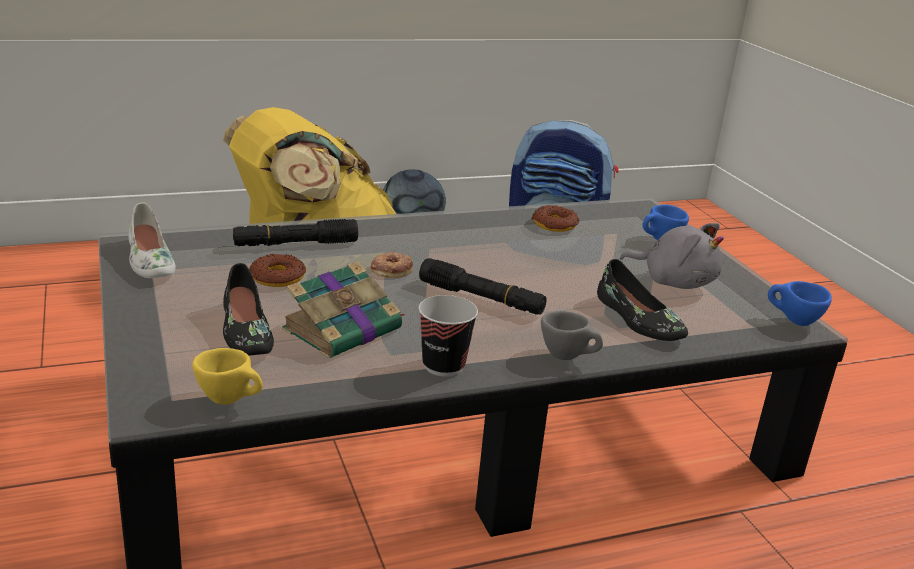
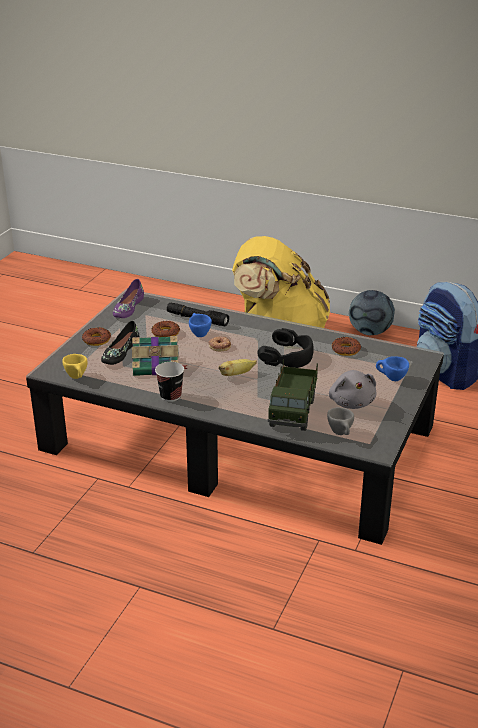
camera: 45 degrees right, 5 degrees up
(149, 260) = (128, 308): white shoe -> purple shoe
(168, 325) = (96, 340): none -> donut
(481, 298) = (236, 374): black flashlight -> banana
(503, 253) = (288, 356): none -> black headphones
(568, 357) = (228, 414): grey cup -> grey cup (341, 434)
(638, 319) = (293, 412): black shoe -> toy truck
(792, 321) = (376, 445): blue cup -> blue cup (198, 334)

